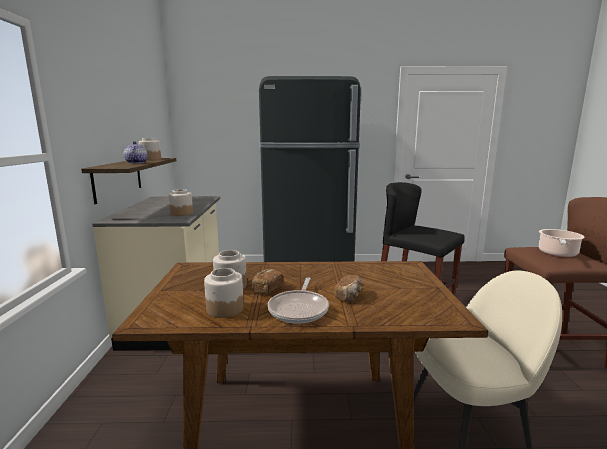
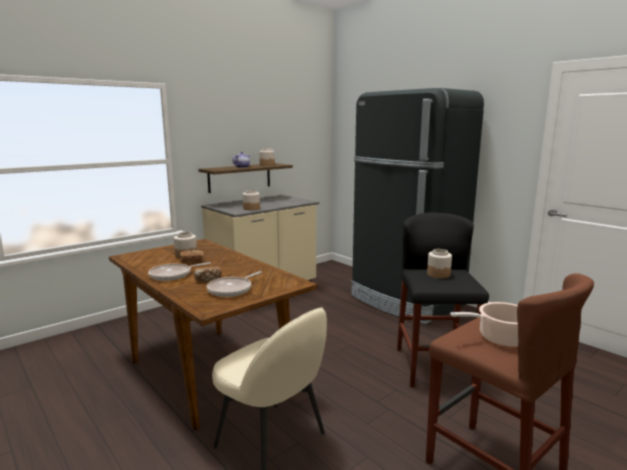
camera: 50 degrees right, 0 degrees up
(224, 309) = (154, 263): jar -> jar (438, 274)
(398, 293) = (232, 289): none -> frying pan

